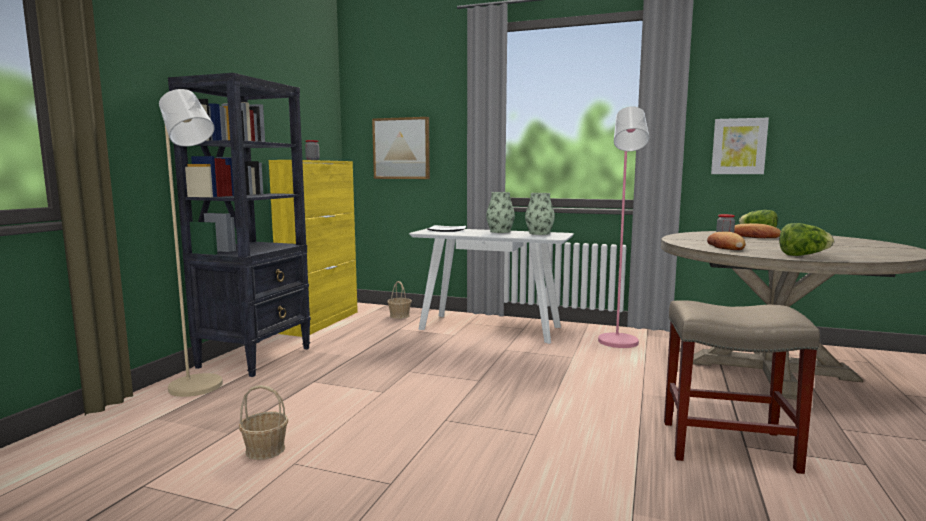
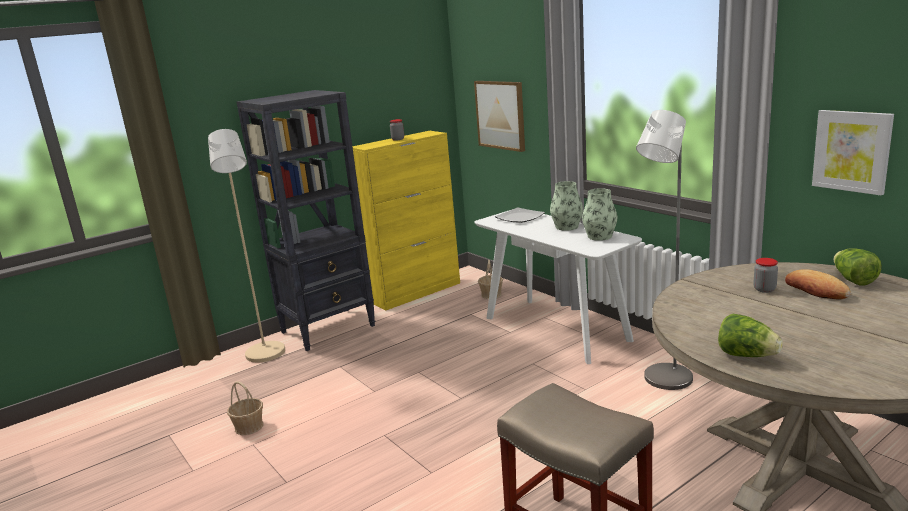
camera: 35 degrees right, 10 degrees up
(619, 344) = (663, 381): pink floor lamp -> grey floor lamp
(725, 247) = (703, 315): bread -> none

